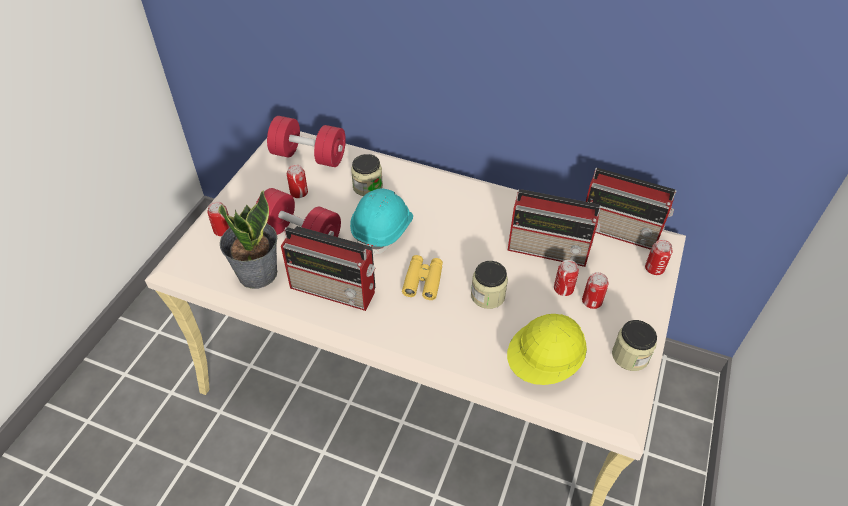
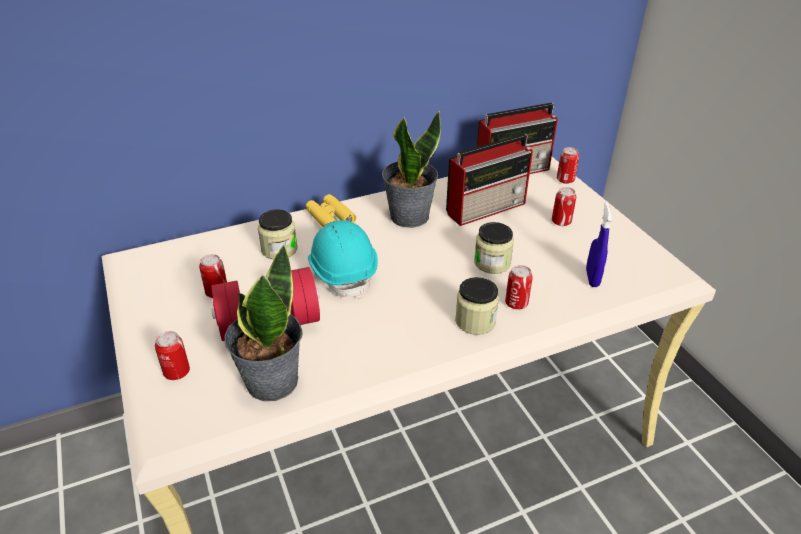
camera: 45 degrees left, 10 degrees down
(309, 156) = (182, 258): red dumbbell -> none
(335, 290) = (368, 341): radio -> none
(423, 281) = (430, 285): yellow binoculars -> yellow binoculars (330, 218)
(482, 217) = (409, 216): none -> potted plant
(544, 363) = (592, 278): yellow hard hat -> blue spray bottle
(563, 289) = (533, 226): can -> can (516, 303)
(630, 356) = (629, 237): jar -> jar (475, 321)

